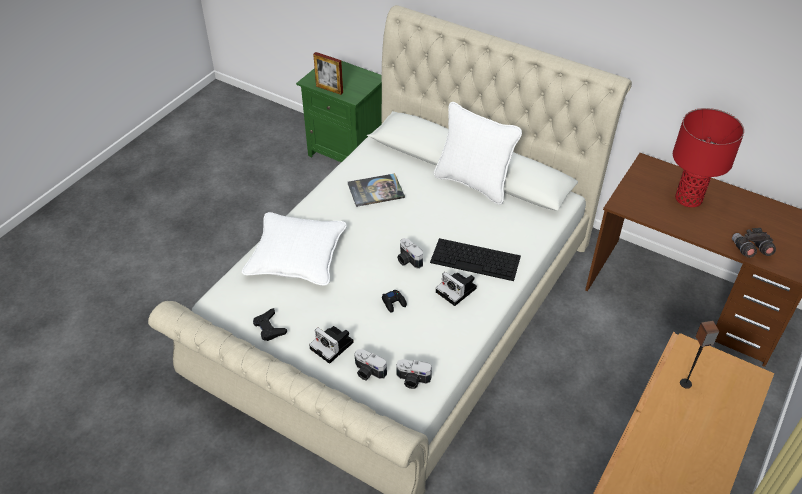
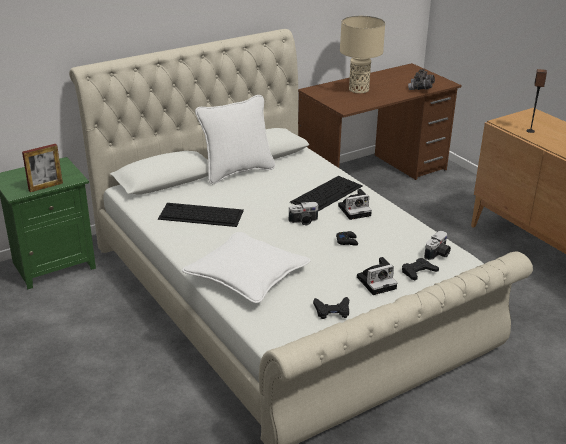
camera: 65 degrees left, 15 degrees down
(368, 372) = (418, 272): camera -> black game controller
(375, 191) = (200, 215): book -> keyboard
(688, 198) = (358, 89): red table lamp -> beige table lamp

